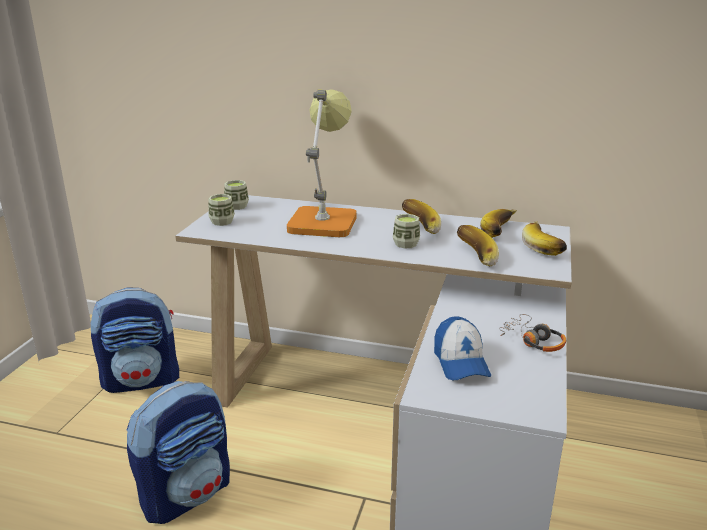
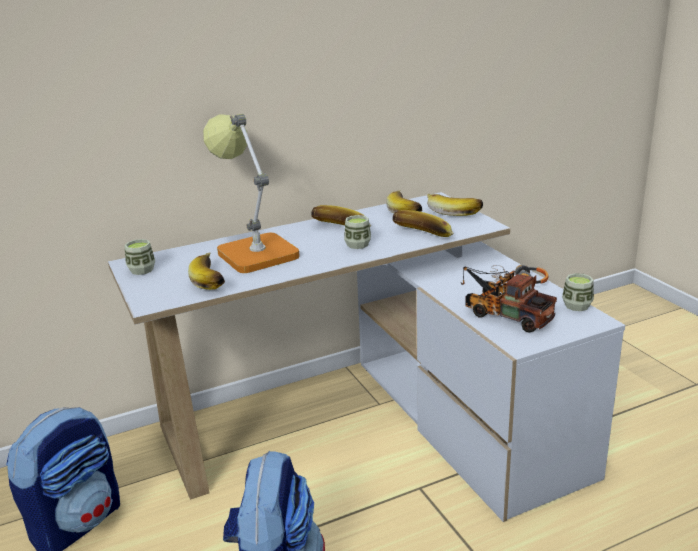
camera: 40 degrees left, 0 degrees up
(222, 222) = (157, 288): cup -> cup (577, 306)
(261, 230) = (213, 280): none -> banana
(460, 362) = (503, 315): cap -> toy truck

